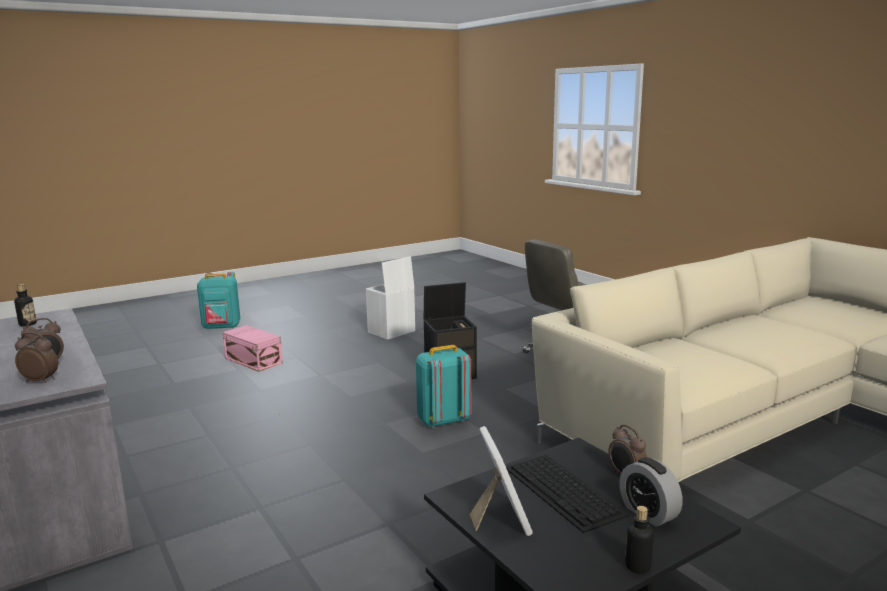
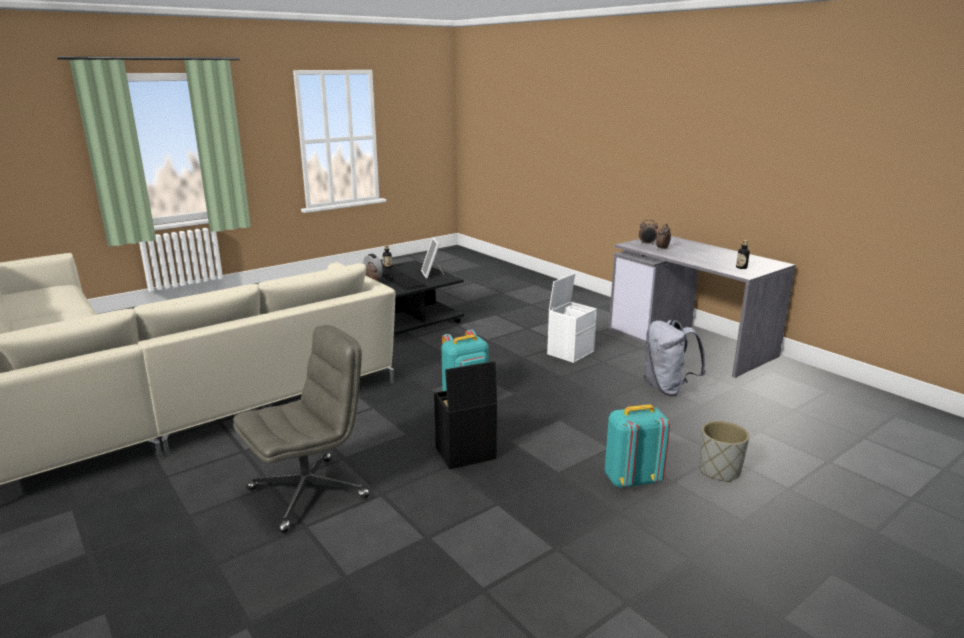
camera: 175 degrees right, 5 degrees up
(197, 425) = (667, 388): none -> grey backpack
(222, 327) = (886, 561): turquoise backpack -> turquoise backpack (631, 480)
(253, 360) = (719, 471): pink storage box -> grey planter
(391, 332) = (576, 553): white storage box -> white storage box (570, 352)

